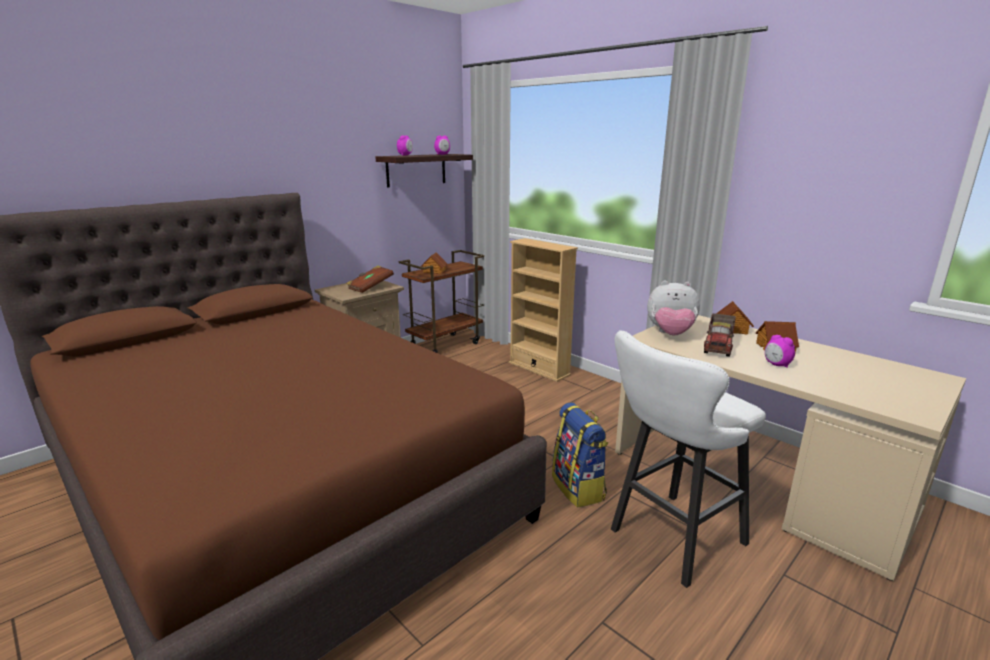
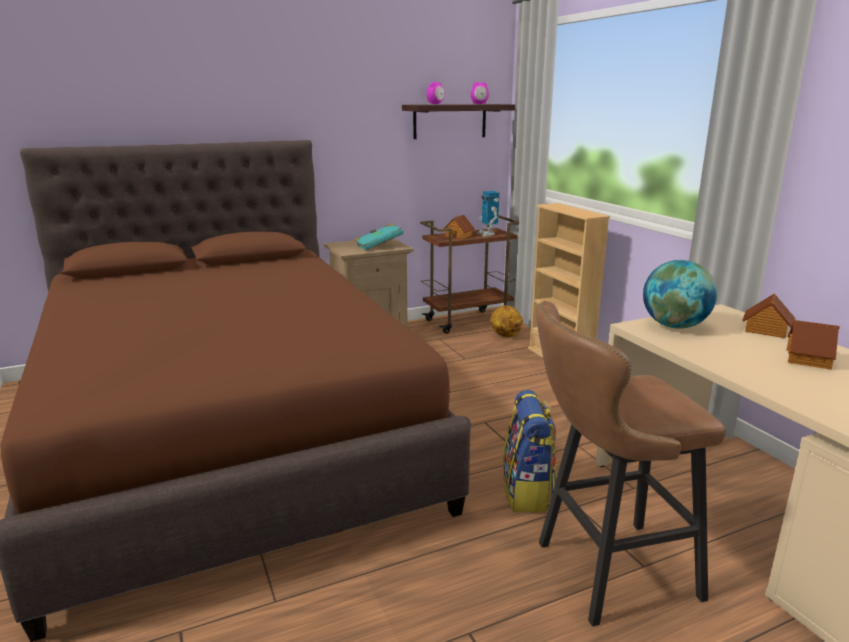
camera: 20 degrees right, 0 degrees up
(370, 287) = (378, 246): brown book -> turquoise book
(457, 267) = (487, 234): none -> toy robot
(484, 353) = (505, 335): none -> basketball
(668, 542) = (600, 573): white stool -> brown stool
(670, 334) = (674, 326): plush toy -> globe
(719, 346) = (728, 346): toy truck -> none
(776, 365) = (790, 377): alarm clock -> none

